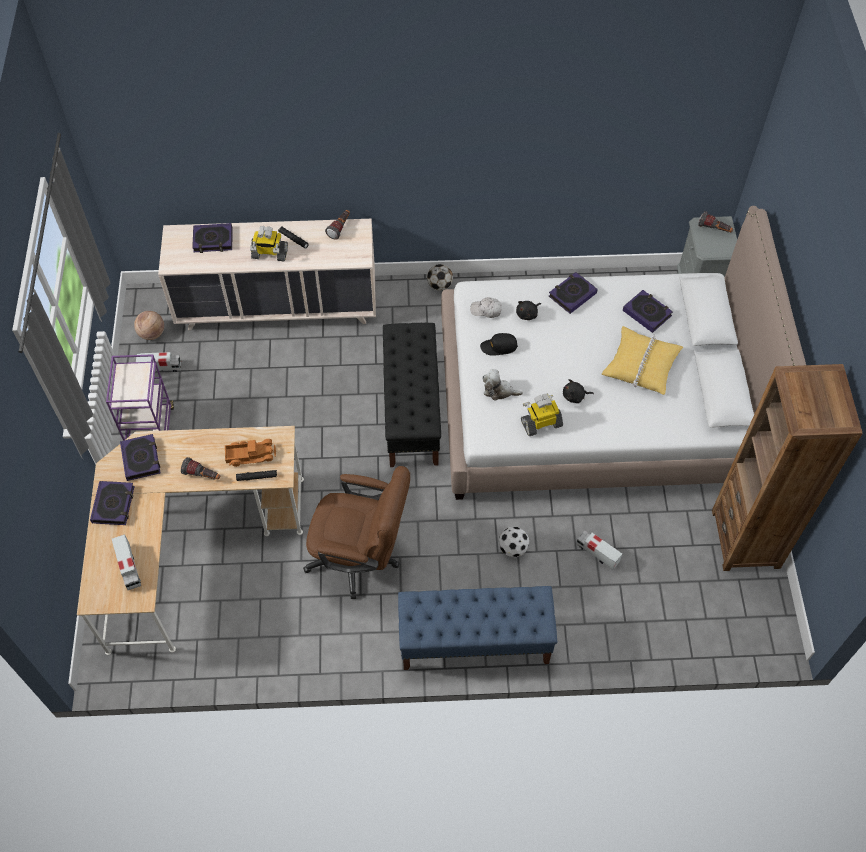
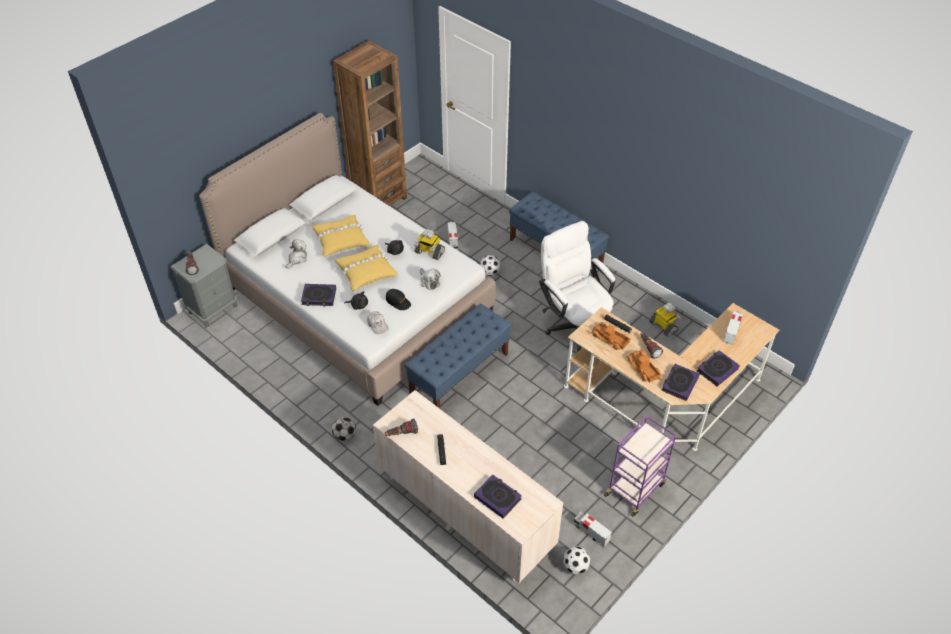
camera: 135 degrees left, 10 degrees down
(152, 334) = (575, 566): basketball -> football
(190, 447) = (642, 369): none -> toy truck
(269, 254) = (469, 453): toy robot -> toy robot (664, 326)
(361, 558) = (573, 323): brown office chair -> white office chair
(412, 411) = (459, 373): black bench -> blue bench
(569, 351) = (366, 271): none -> yellow pillow
(647, 313) = (297, 259): book -> plush toy

